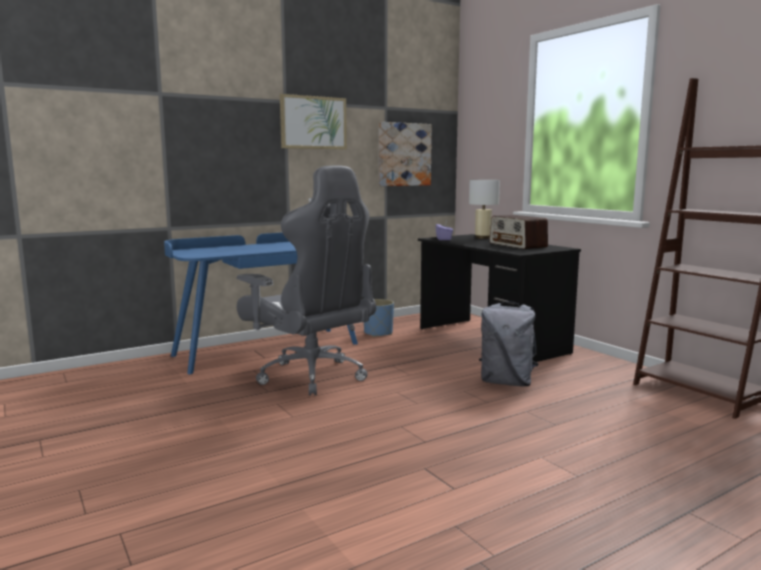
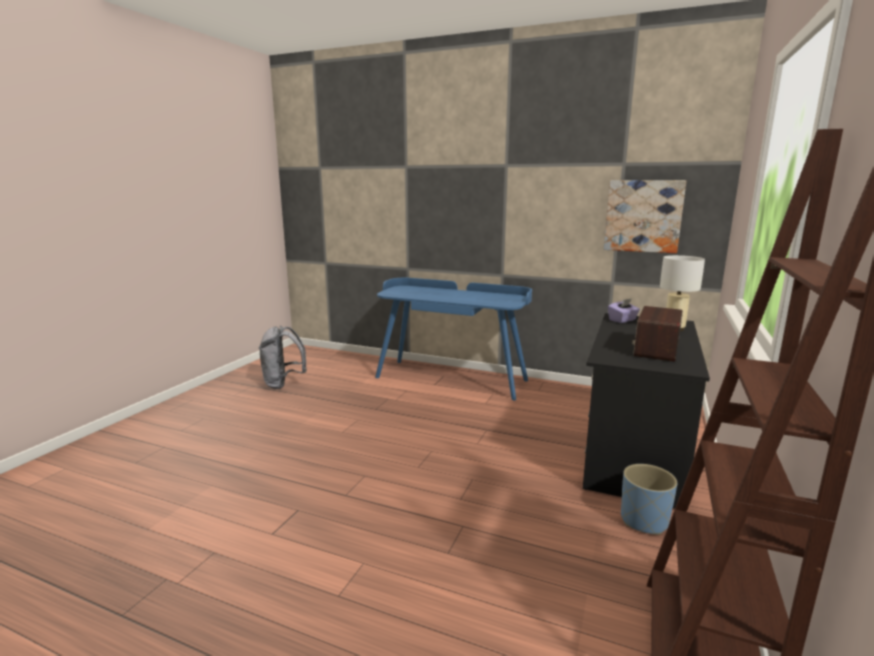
camera: 55 degrees right, 5 degrees up
(307, 374) = (422, 408): grey office chair -> none
(313, 122) = (532, 184): picture -> none
(378, 333) = (555, 398): blue planter -> blue planter (643, 520)
(507, 382) = (525, 494): grey backpack -> grey backpack (283, 384)

